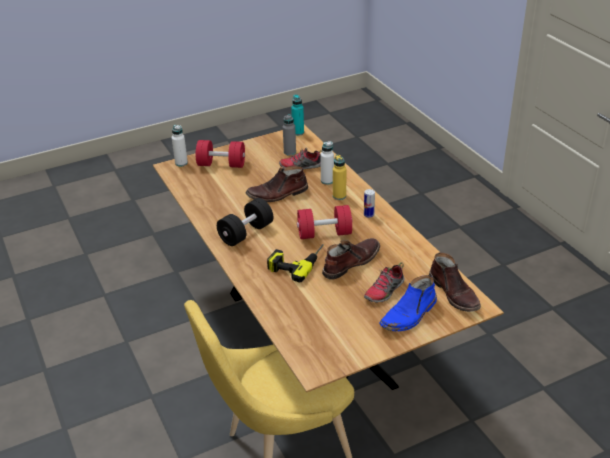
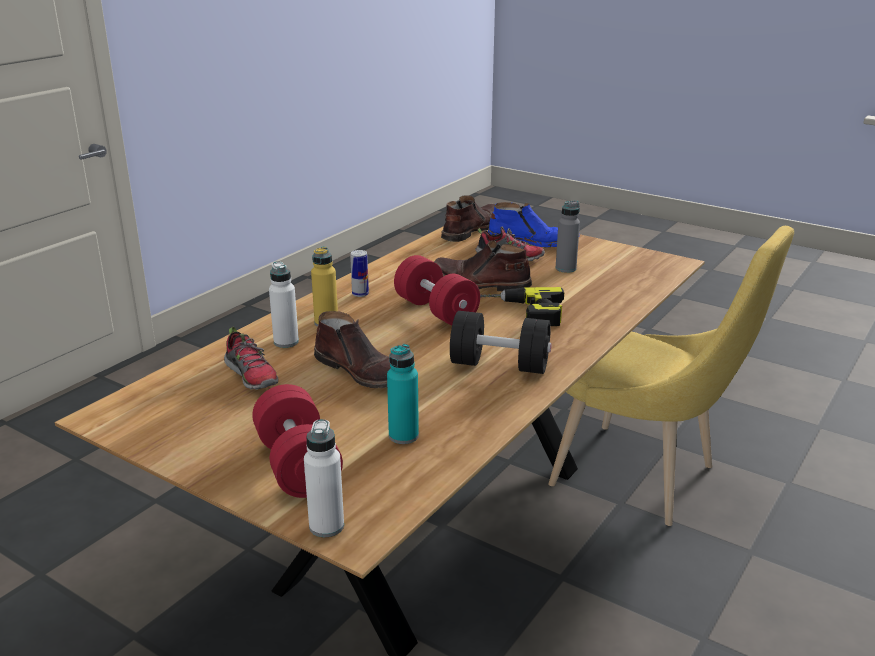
camera: 120 degrees left, 10 degrees down
(290, 152) = (199, 402): grey bottle -> grey bottle (565, 268)
(298, 132) = (103, 416): turquoise bottle -> turquoise bottle (403, 436)

